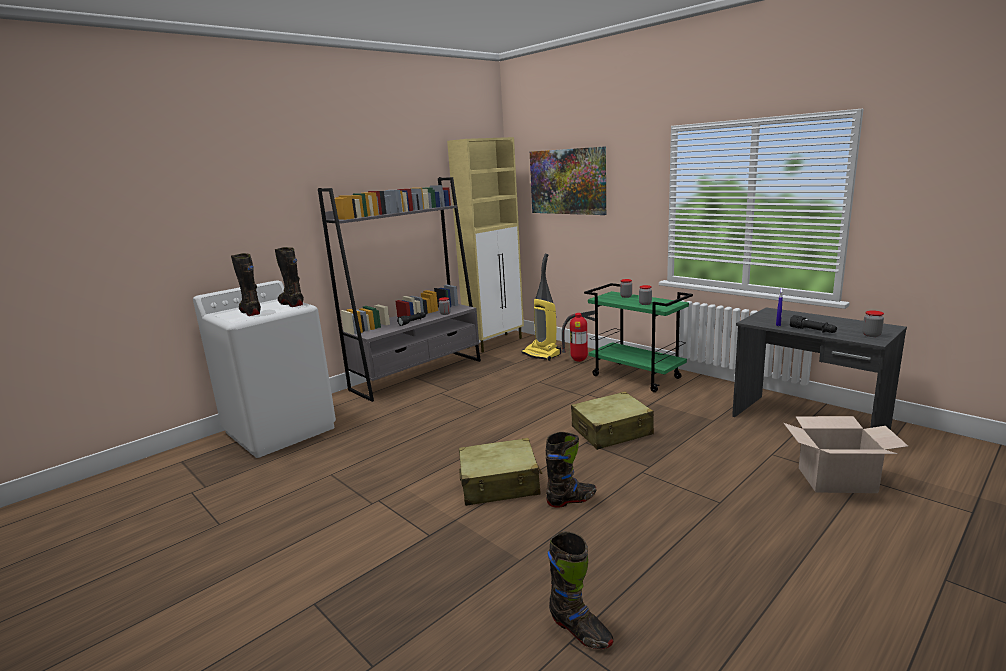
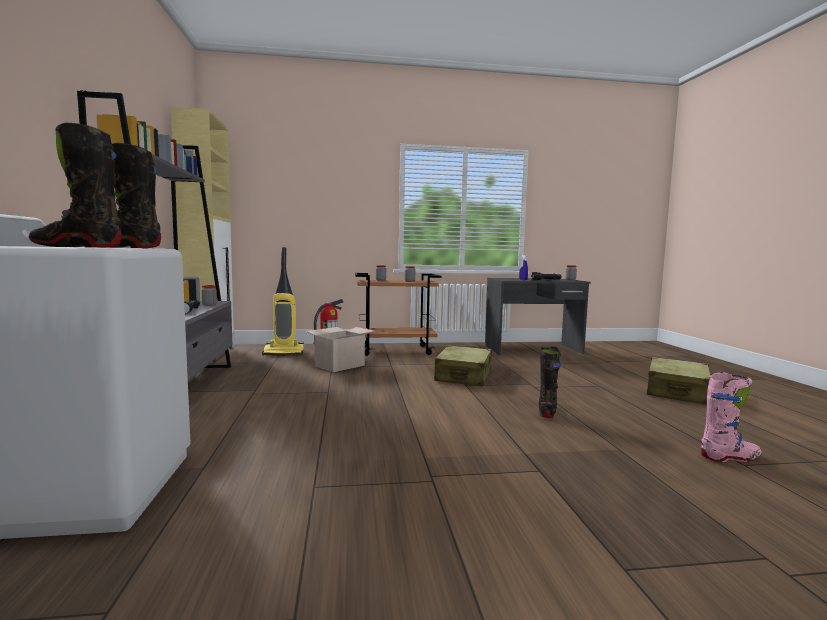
camera: 55 degrees left, 10 degrees down
(499, 484) = (486, 423): beige suitcase -> beige suitcase (677, 392)
(567, 181) = (290, 182): picture -> none
(580, 631) = (730, 458): black boot -> pink boot
(637, 377) = (396, 350): green cart -> brown cart
(836, 480) = (602, 364): cardboard box -> cardboard box (340, 366)

